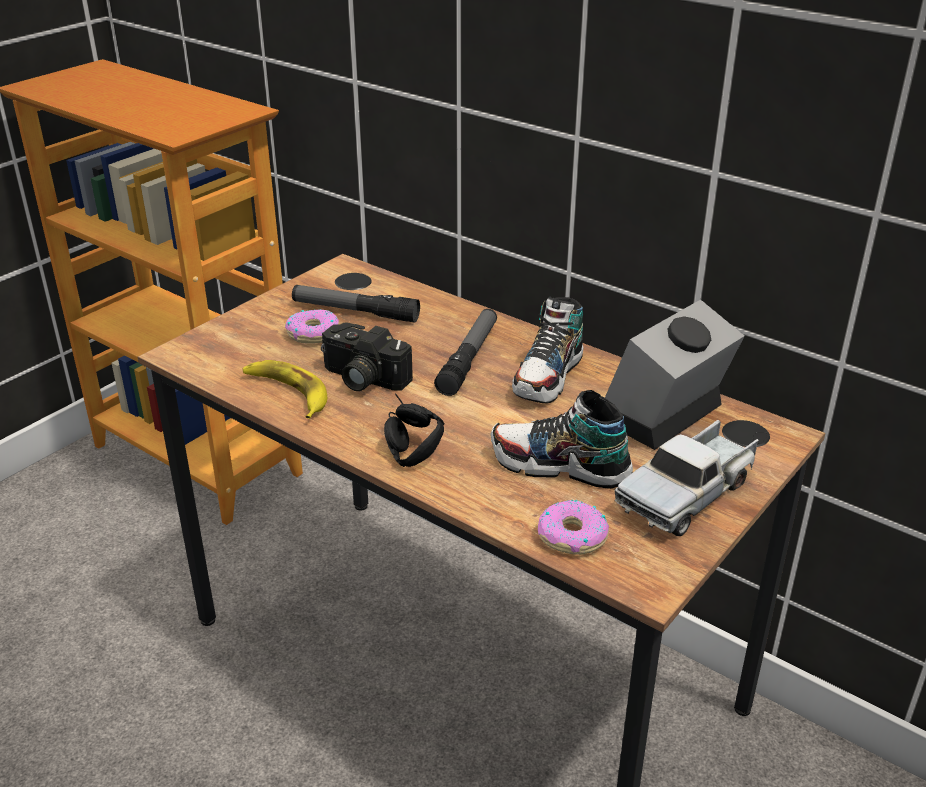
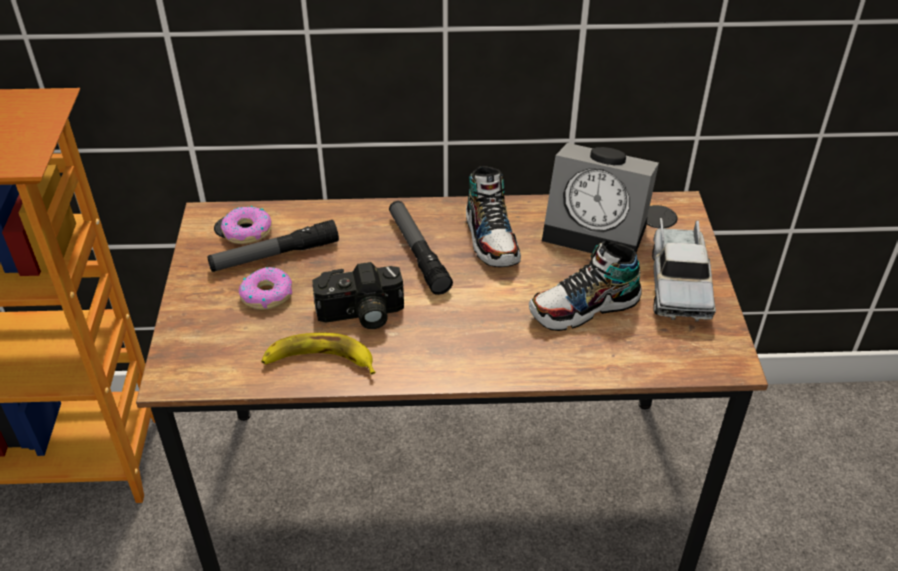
camera: 40 degrees left, 10 degrees up
(401, 439) = (457, 350): black headphones -> none
(572, 536) = (653, 357): donut -> donut (247, 231)
(662, 416) = (599, 230): alarm clock -> alarm clock turned 75 degrees counterclockwise

